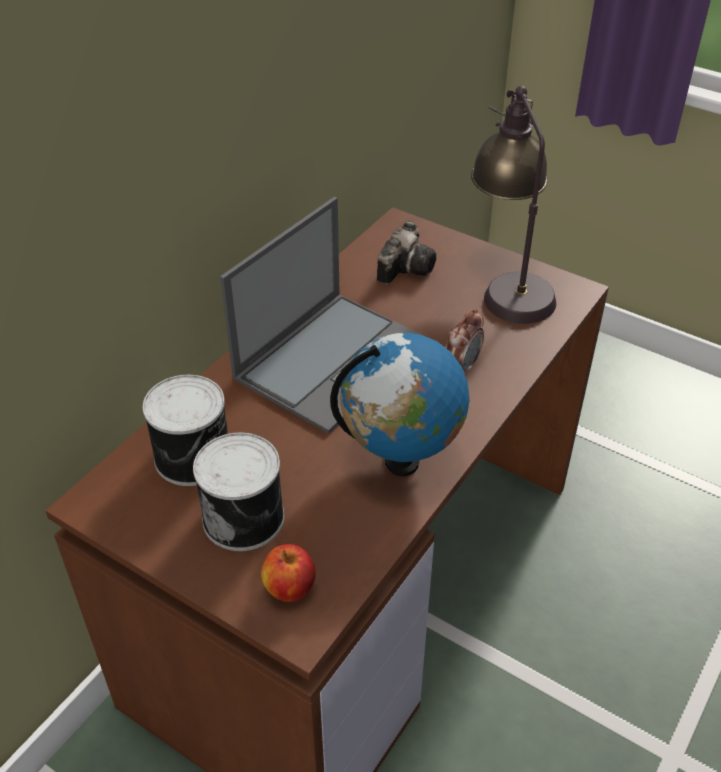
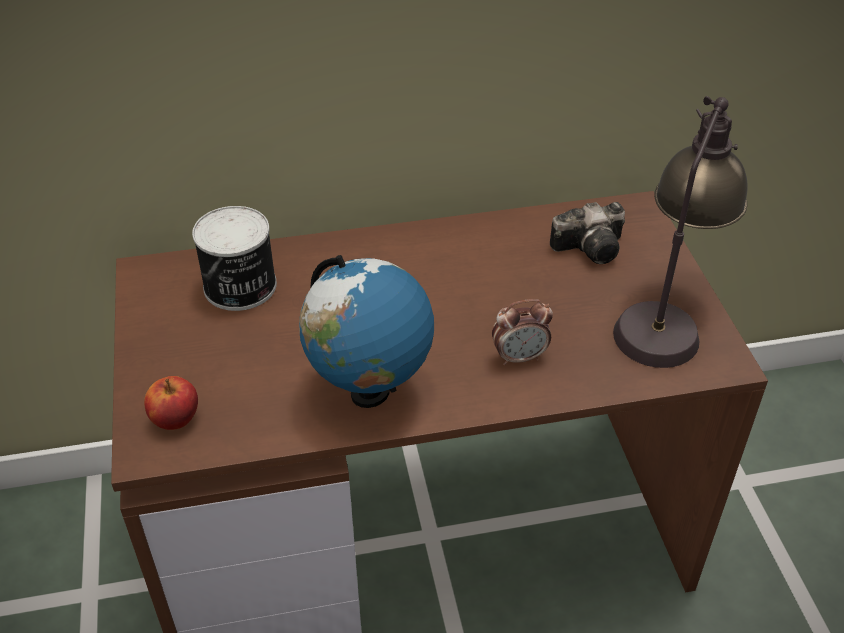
camera: 45 degrees right, 0 degrees up
(245, 517) = (215, 350): can -> none
(333, 358) = (429, 282): laptop -> none

